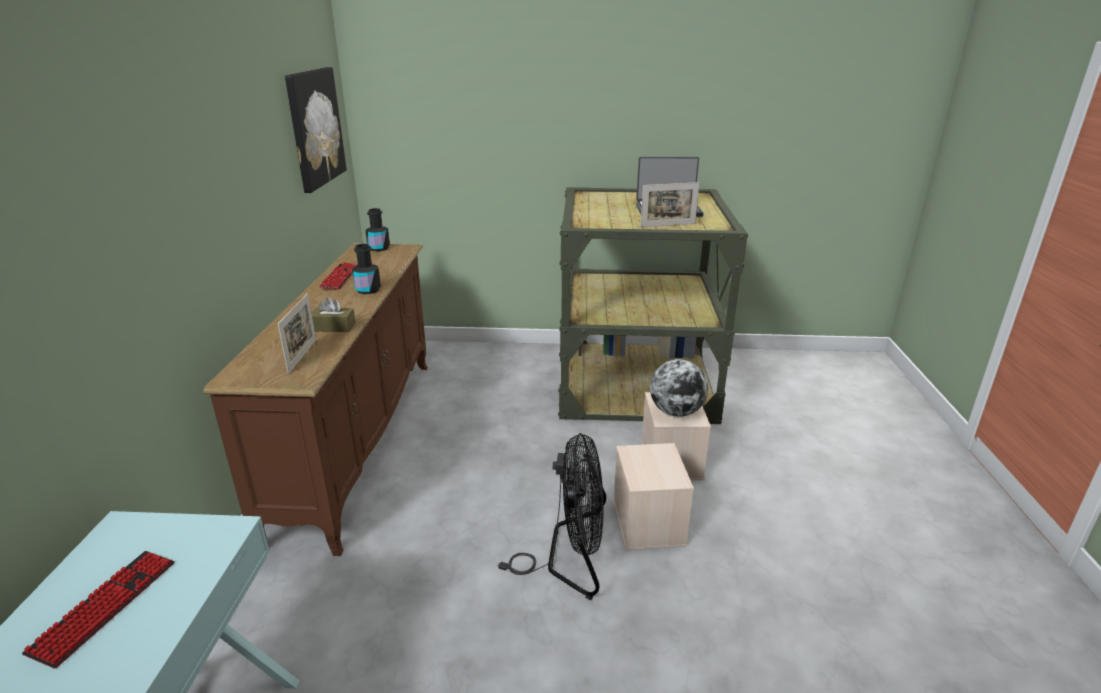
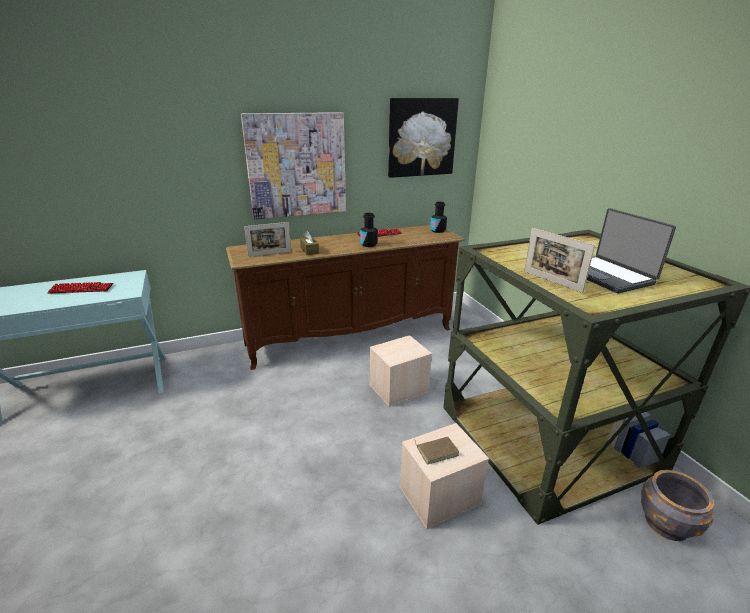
camera: 65 degrees right, 0 degrees up
(230, 206) = (297, 165): none -> picture
(569, 553) = (286, 462): black fan -> none
(649, 523) = (341, 501): beige storage box -> beige storage box (398, 389)
(676, 412) = (437, 450): globe -> brown book
(739, 374) = (667, 523): none -> grey planter

